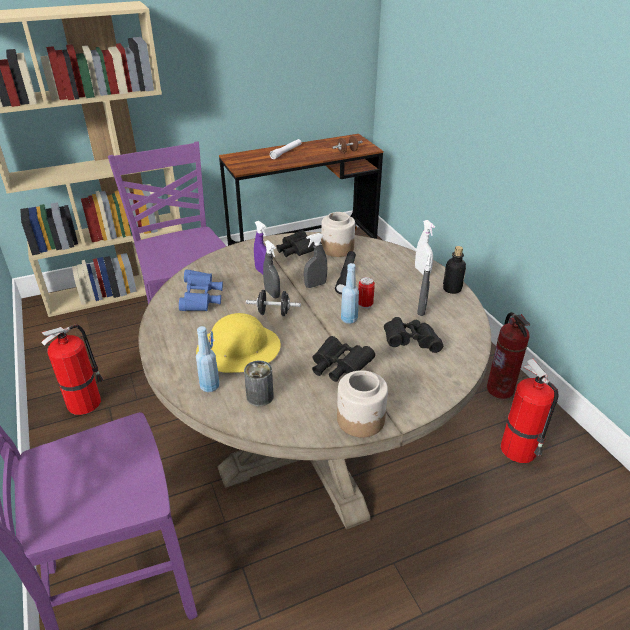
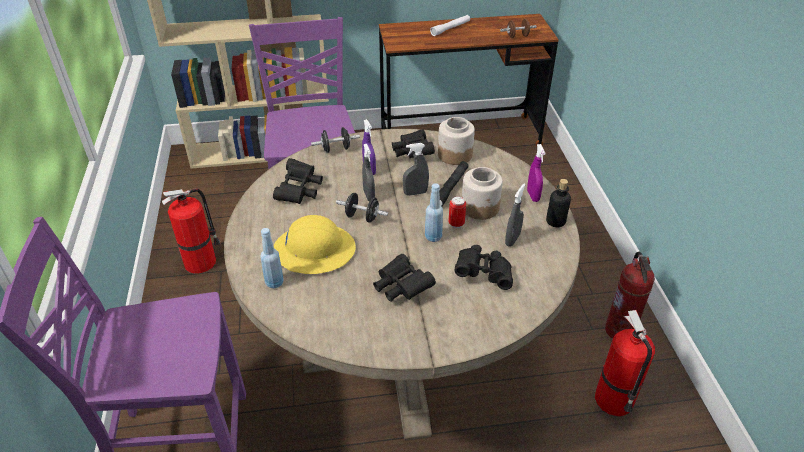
camera: 15 degrees right, 5 degrees up
(201, 300) = (299, 191): blue binoculars -> black binoculars
(223, 259) = (336, 149): none -> black dumbbell
(260, 396) = (316, 301): can -> none
(361, 420) = (400, 345): jar -> jar (480, 207)
(422, 271) = (533, 196): white spray bottle -> purple spray bottle

